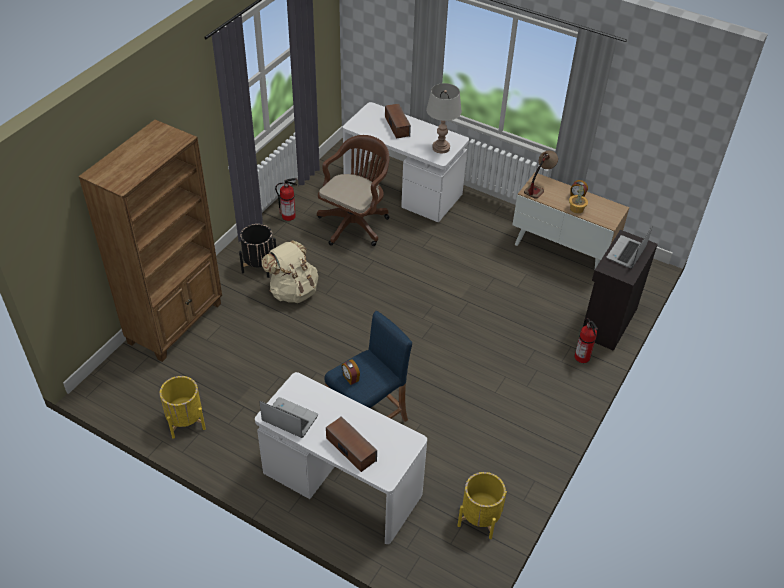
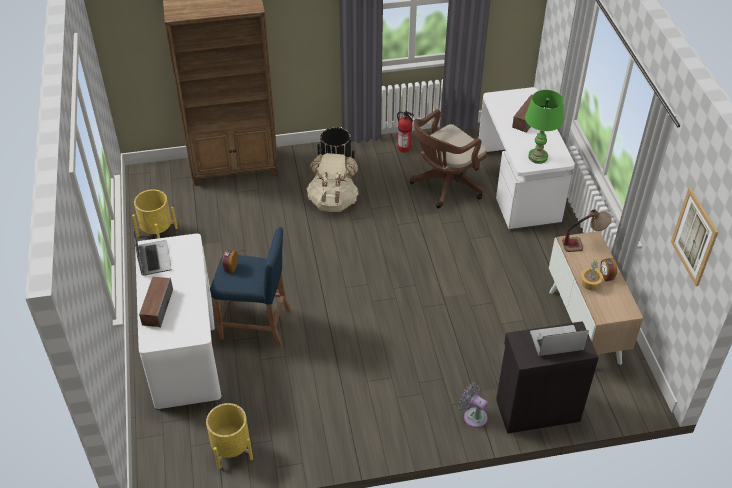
camera: 50 degrees right, 0 degrees up
(355, 223) = (445, 185): brown office chair -> brown office chair turned 150 degrees clockwise
(441, 148) = (537, 157): grey table lamp -> green table lamp
(582, 357) = (473, 416): fire extinguisher -> grey fan
(660, 119) = (694, 237): none -> picture

